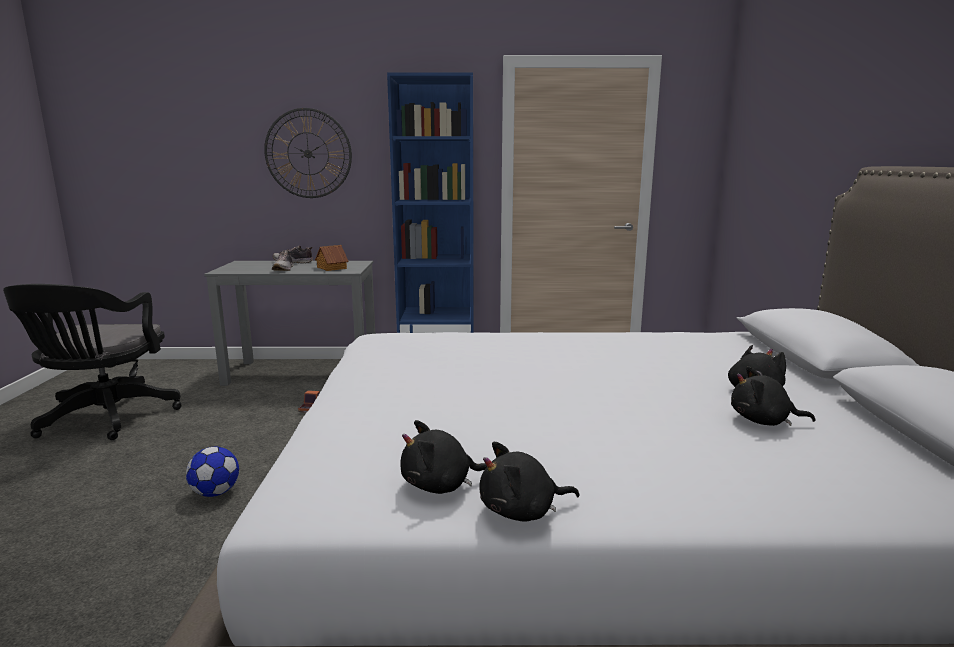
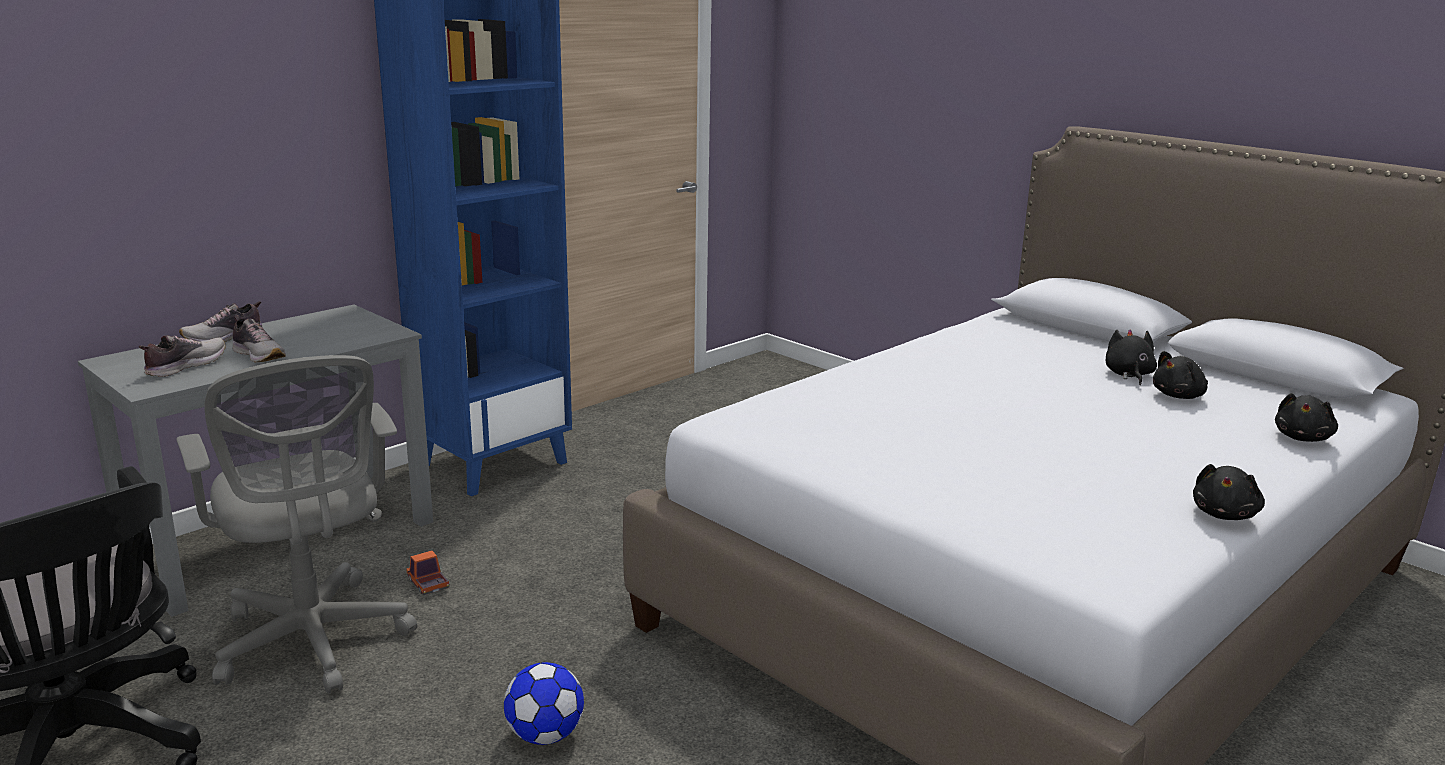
camera: 45 degrees left, 5 degrees up
(232, 414) = (313, 643): none -> grey office chair
(253, 267) = (185, 366): none -> shoe
(308, 153) = (213, 119): wall clock -> none
(331, 268) = (339, 334): toy house -> none
(441, 485) = (1154, 522): black plush toy -> black plush toy (1302, 438)

